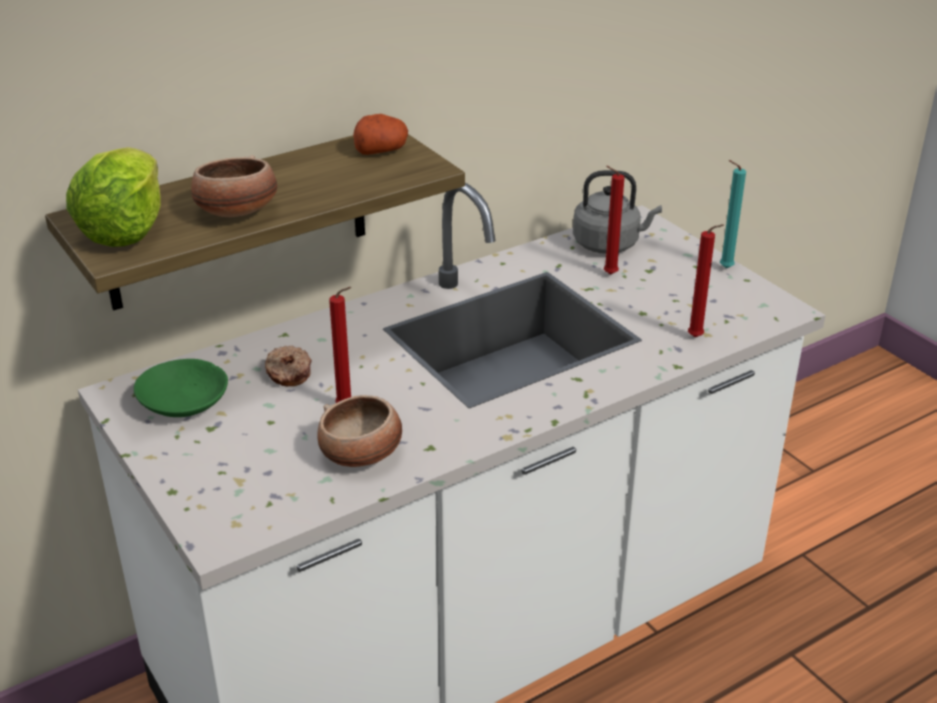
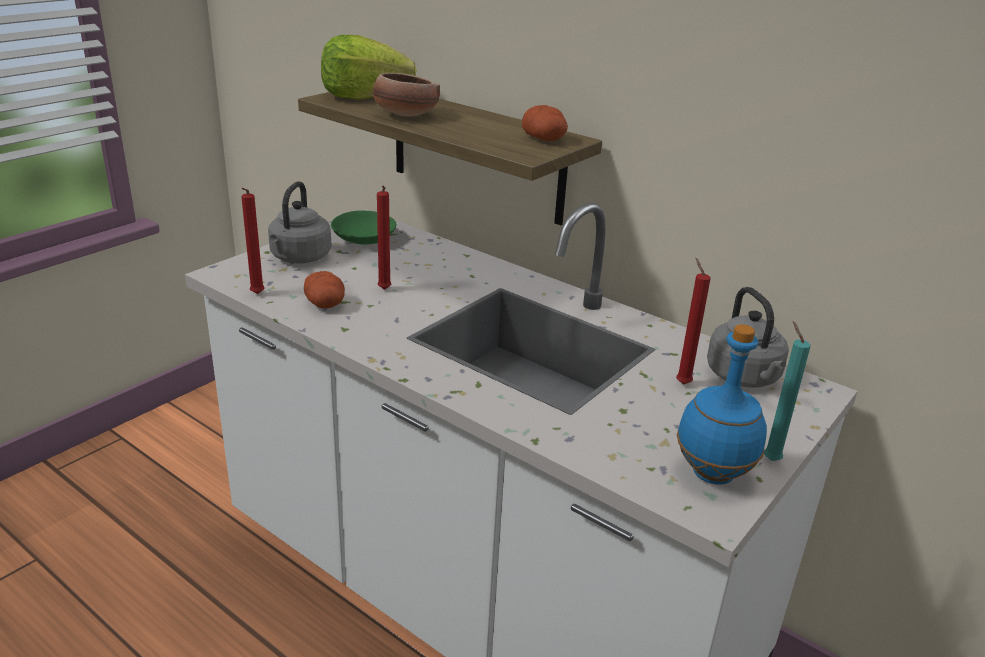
camera: 70 degrees right, 5 degrees down
(212, 464) = (299, 258): none -> grey kettle
(288, 373) = (416, 264): donut -> none
(362, 455) = (326, 304): bowl -> potato
(697, 338) = (600, 450): red candle -> red candle (256, 295)
(737, 296) = (712, 473): none -> blue bottle

